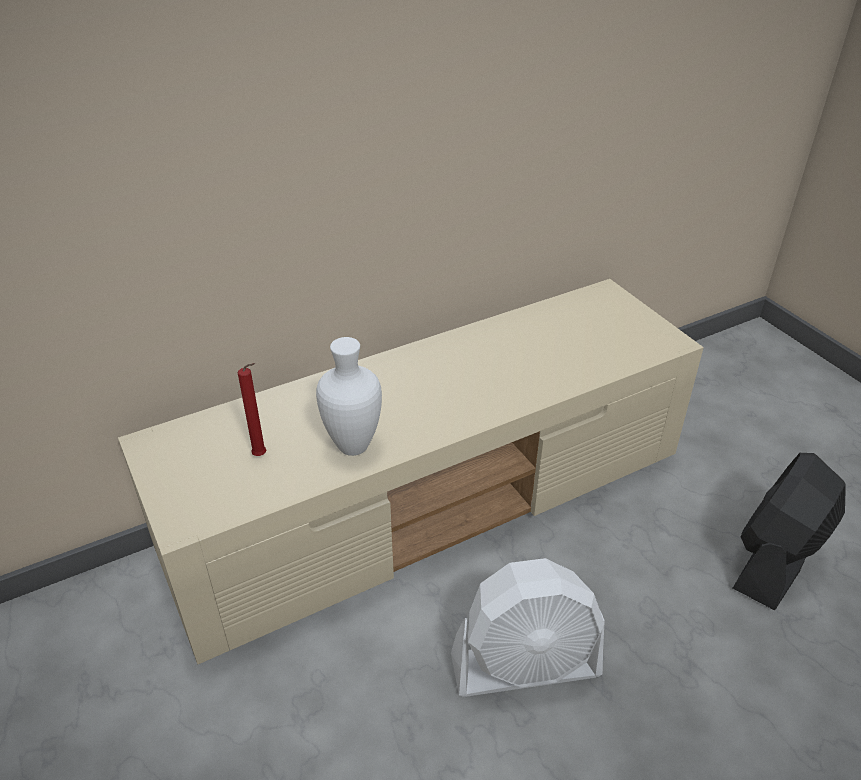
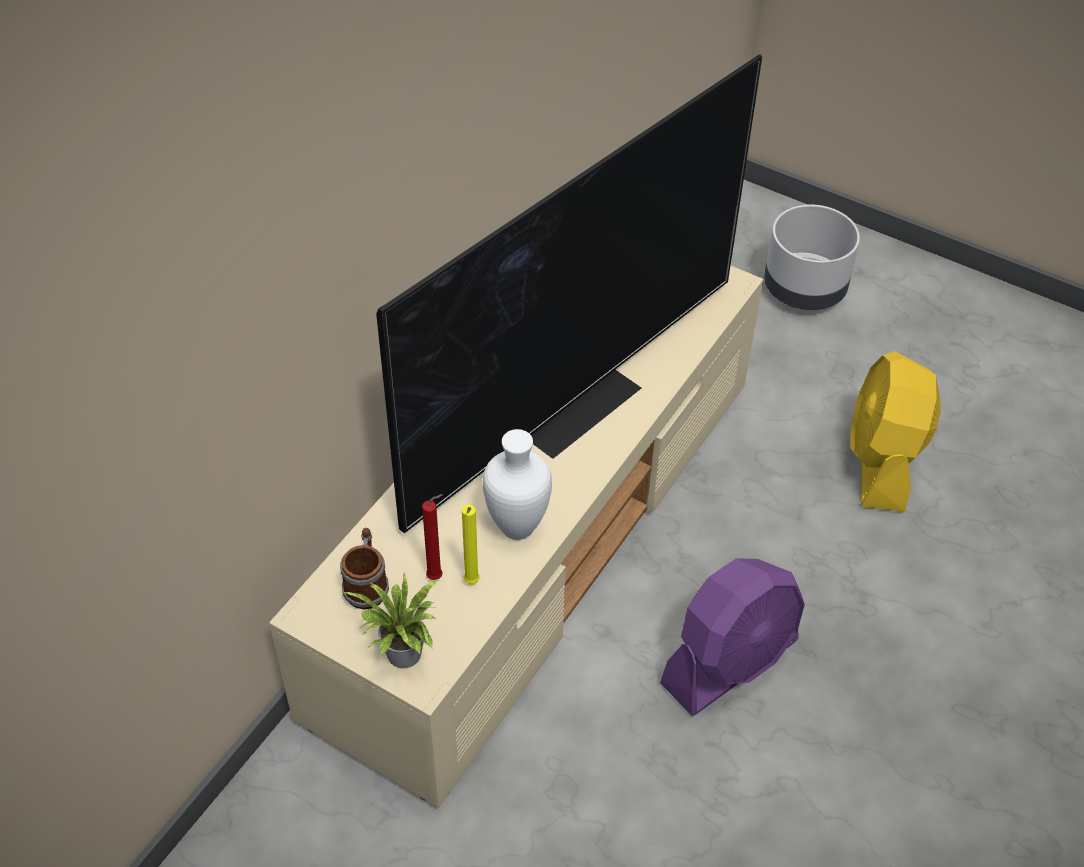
camera: 30 degrees left, 10 degrees up
(183, 502) = (403, 658): none -> potted plant
(207, 440) = (367, 585): none -> mug
(282, 471) = (471, 583): none -> yellow candle
(473, 377) = (573, 401): none -> television
(526, 666) = (730, 662): white fan -> purple fan
(774, 407) = (805, 290): none -> grey planter
(775, 559) = (882, 461): black fan -> yellow fan

